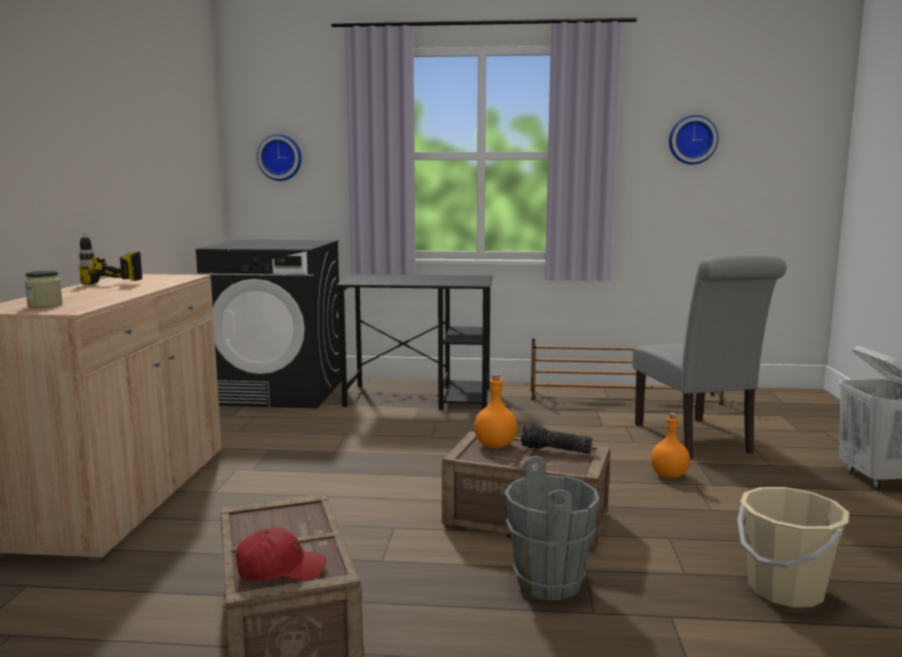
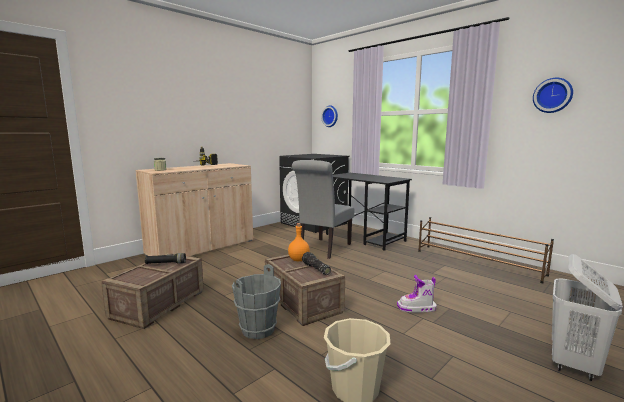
camera: 40 degrees right, 0 degrees up
(279, 525) = (166, 263): none -> black flashlight
(280, 569) = (132, 276): red cap -> none
(669, 475) = (417, 308): orange bottle -> boot
(696, 440) = (475, 297): grey chair -> grey chair (323, 249)

